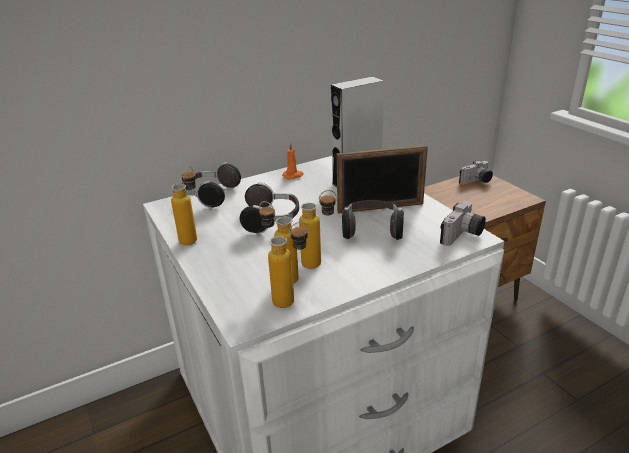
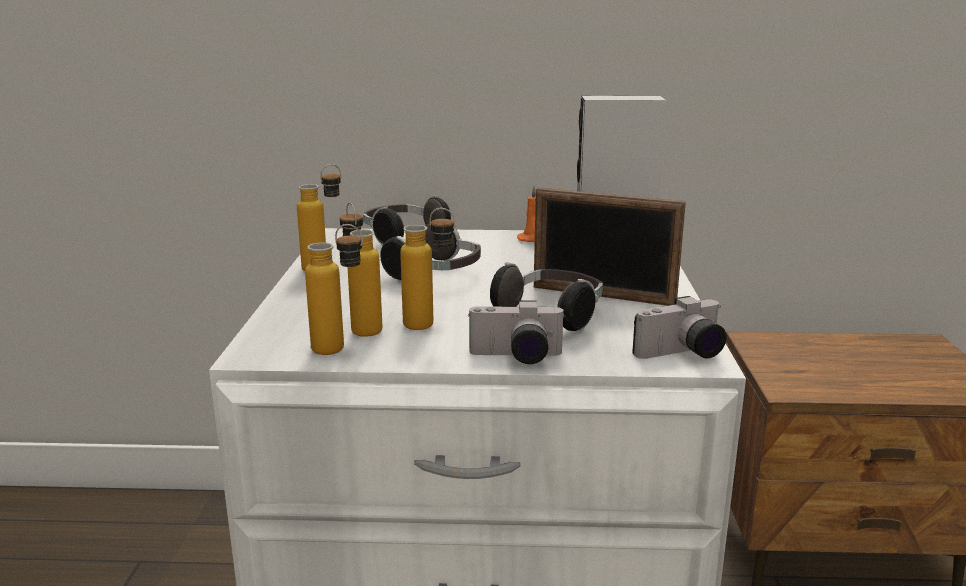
camera: 30 degrees right, 10 degrees down
(476, 181) = (911, 348): camera -> camera (516, 357)

